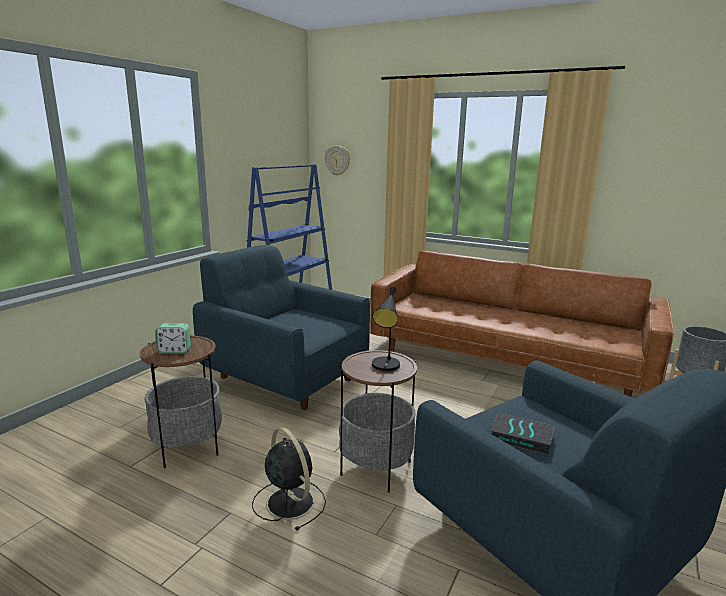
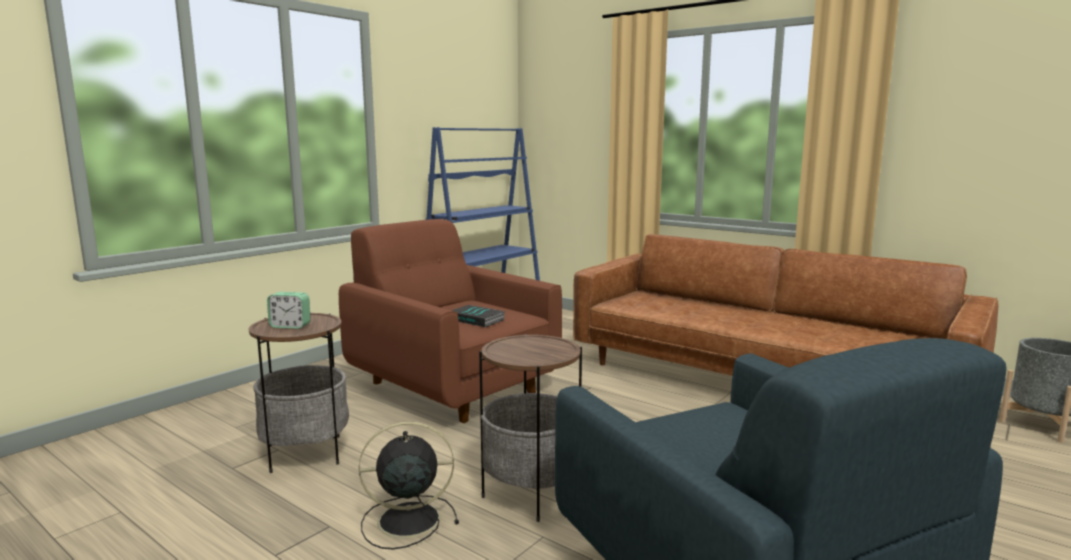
camera: 10 degrees right, 5 degrees down
(284, 378) = (451, 387): blue armchair -> brown armchair
(289, 501) = (406, 520): black fan -> black fan turned 75 degrees counterclockwise
(337, 160) = (551, 124): wall clock -> none
(386, 367) = (538, 351): black table lamp -> none
(522, 437) = (702, 443): book -> book (478, 320)

